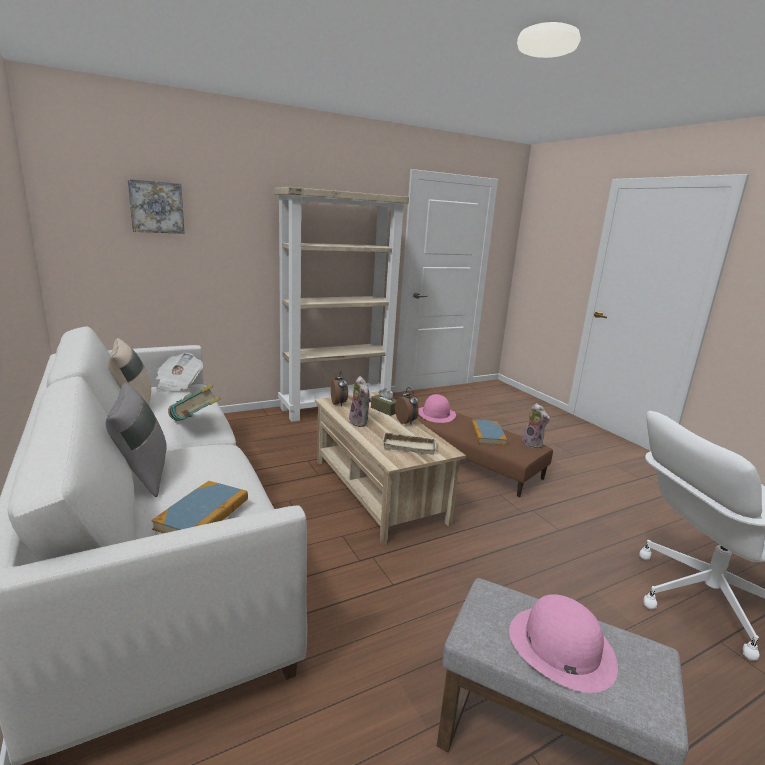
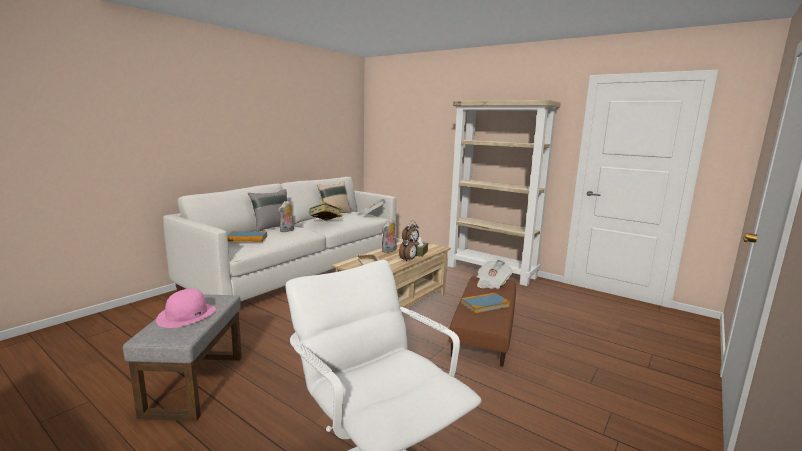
camera: 65 degrees right, 5 degrees down
(156, 207) = (408, 119): picture -> none
(436, 414) = (491, 283): pink hat -> newspaper
(533, 444) = (497, 324): plush toy -> plush toy (287, 231)

